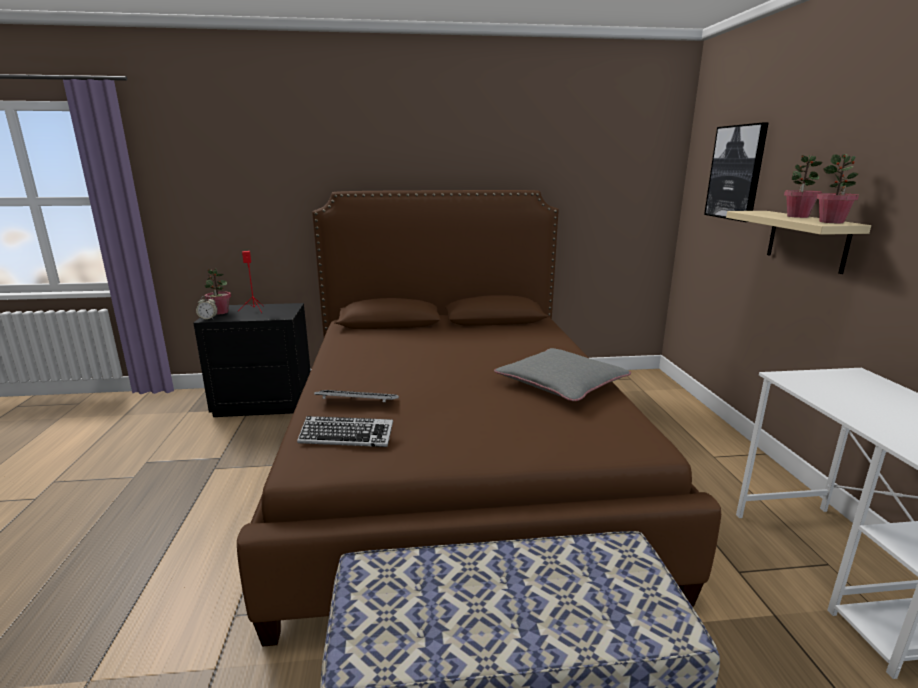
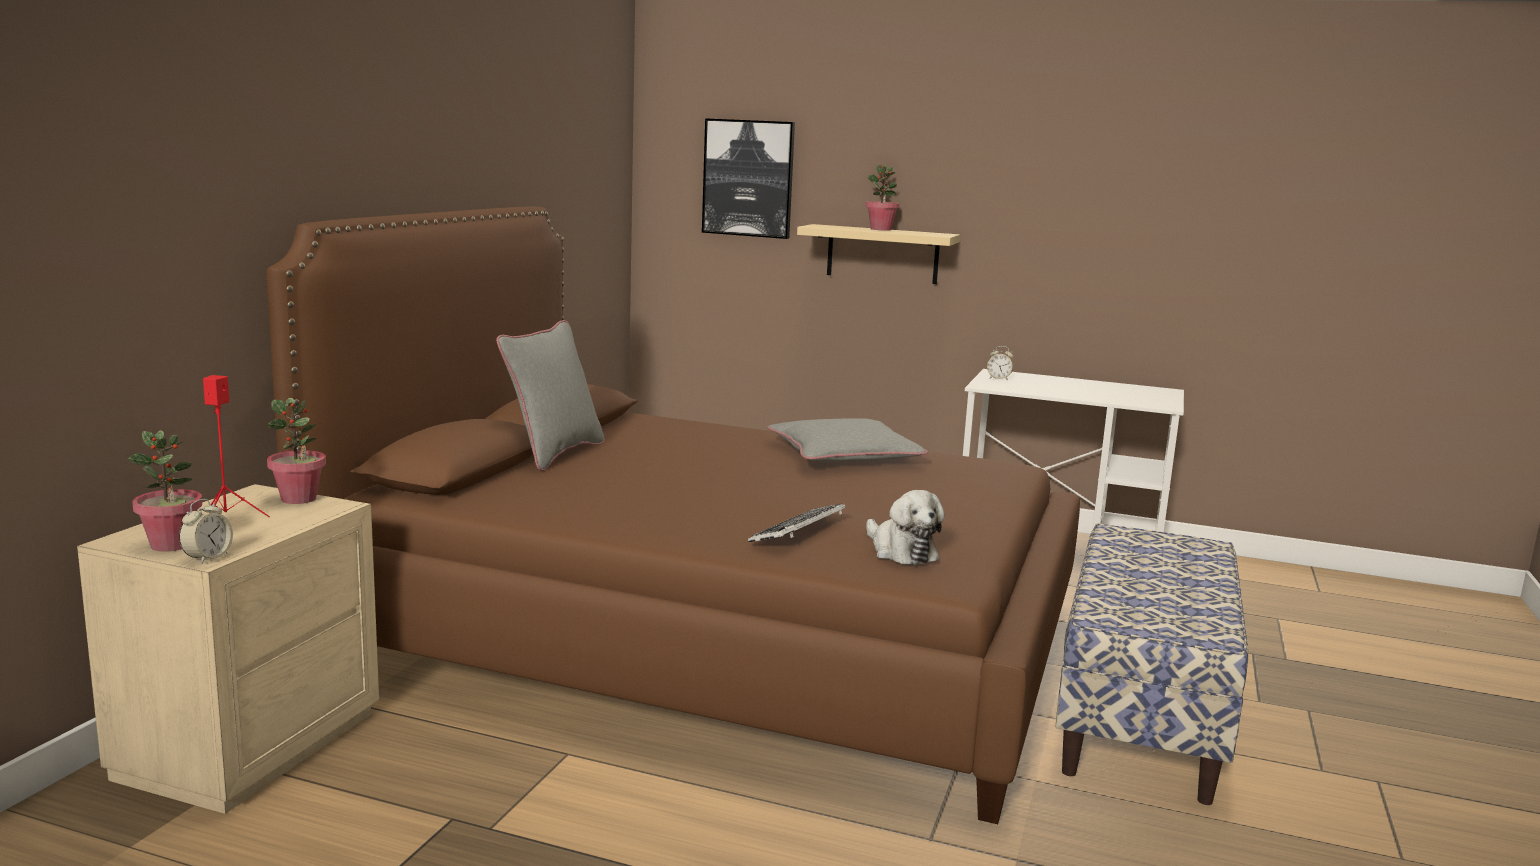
camera: 65 degrees left, 5 degrees down
(264, 402) = (247, 745): black nightstand -> beige nightstand
(346, 437) = (901, 551): keyboard -> plush toy
(442, 328) = (554, 454): none -> grey pillow
(831, 222) = (932, 233): potted plant -> potted plant (299, 499)
(832, 378) = (998, 379): none -> alarm clock

